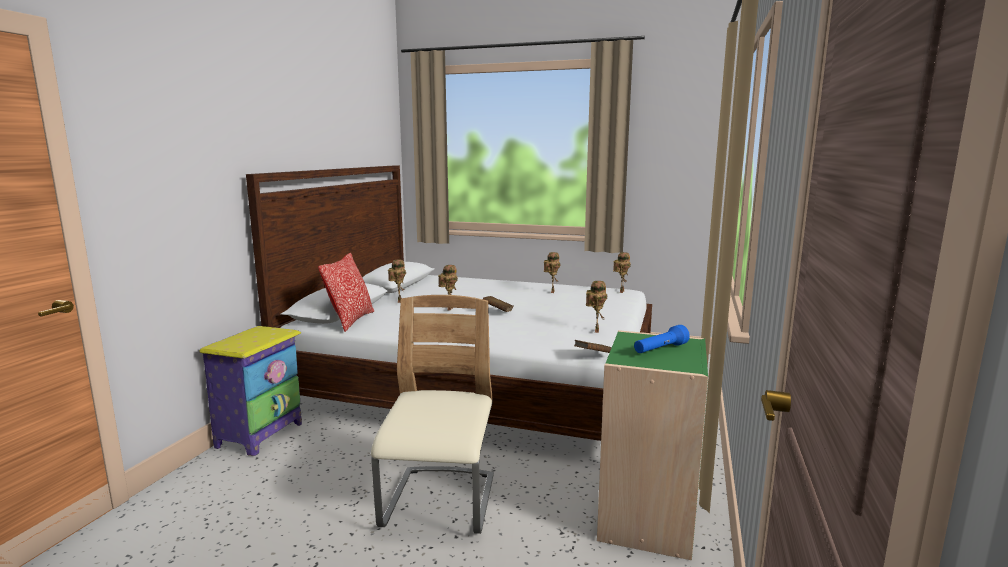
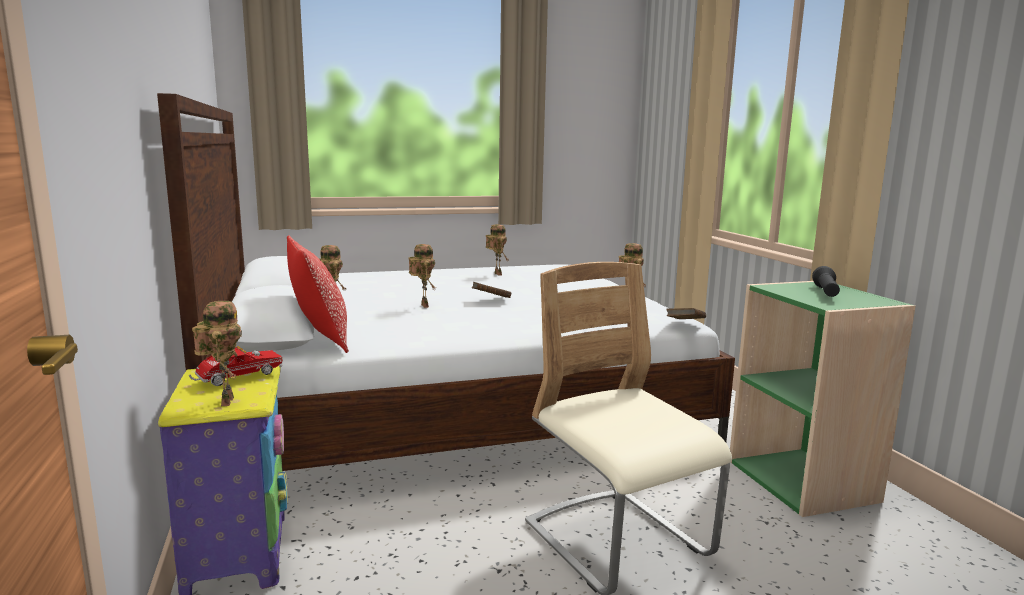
camera: 35 degrees left, 0 degrees up
(263, 335) = (236, 379): none -> toy truck
(621, 291) = (561, 266): toy robot -> toy robot (225, 401)
(660, 349) = (826, 293): blue flashlight -> black flashlight

